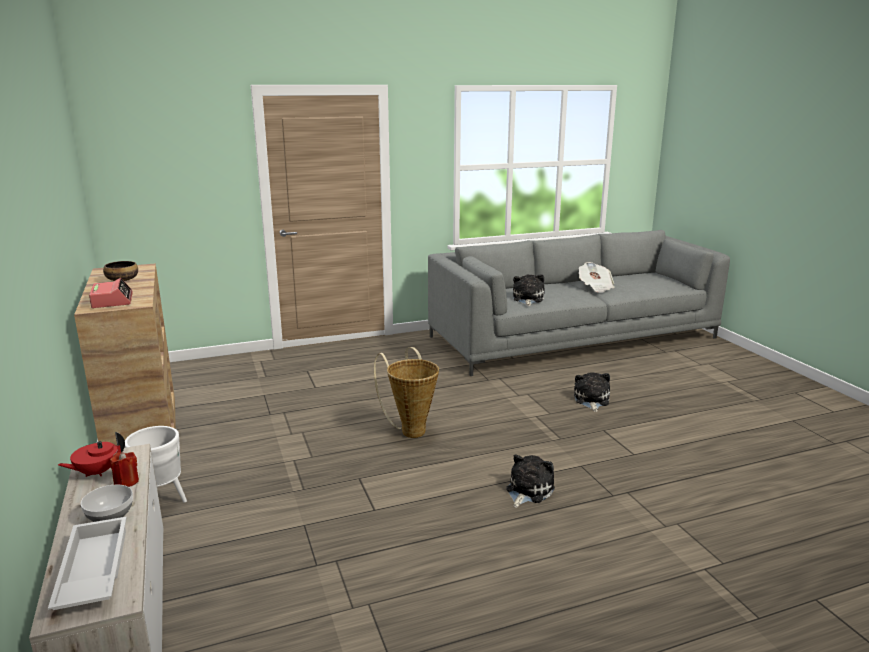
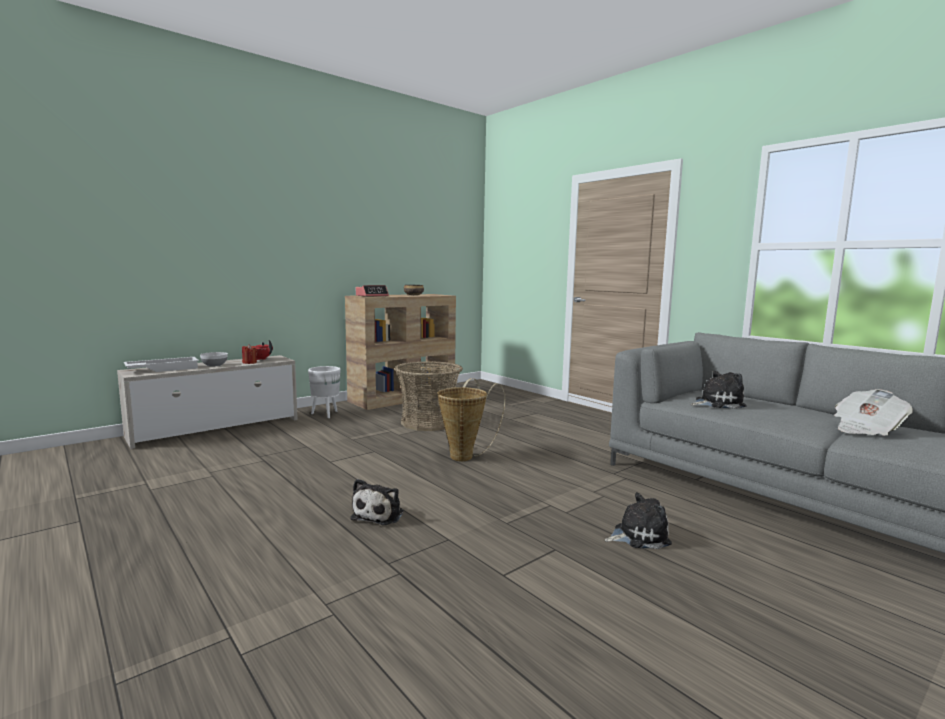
camera: 70 degrees right, 10 degrees down
(282, 432) = (428, 422): none -> basket
(528, 490) = (380, 514): plush toy -> plush toy turned 90 degrees clockwise

